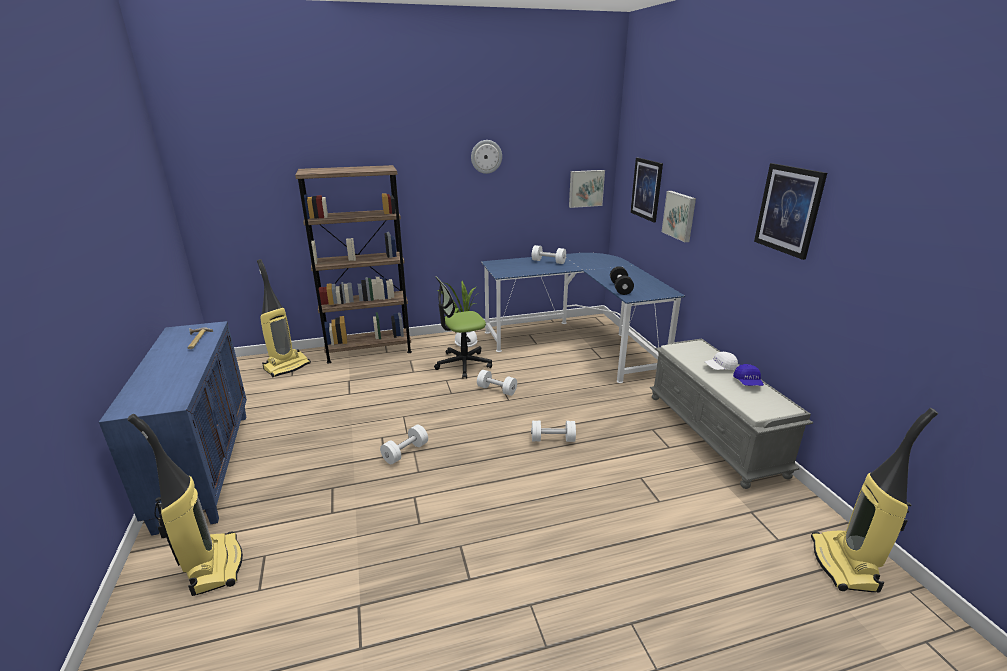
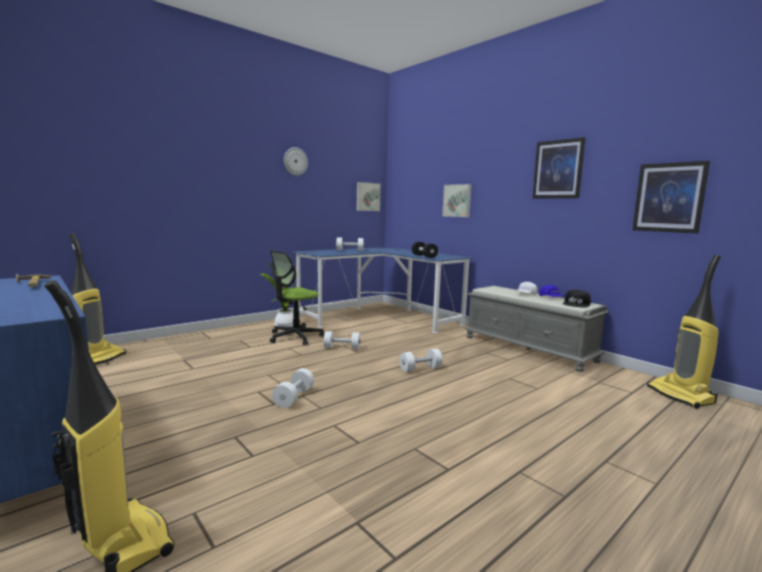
camera: 25 degrees left, 15 degrees down
(369, 350) = (189, 338): brown bookcase -> none
(646, 189) = (421, 190): picture -> picture (669, 197)
(766, 404) = (577, 304): none -> black cap

